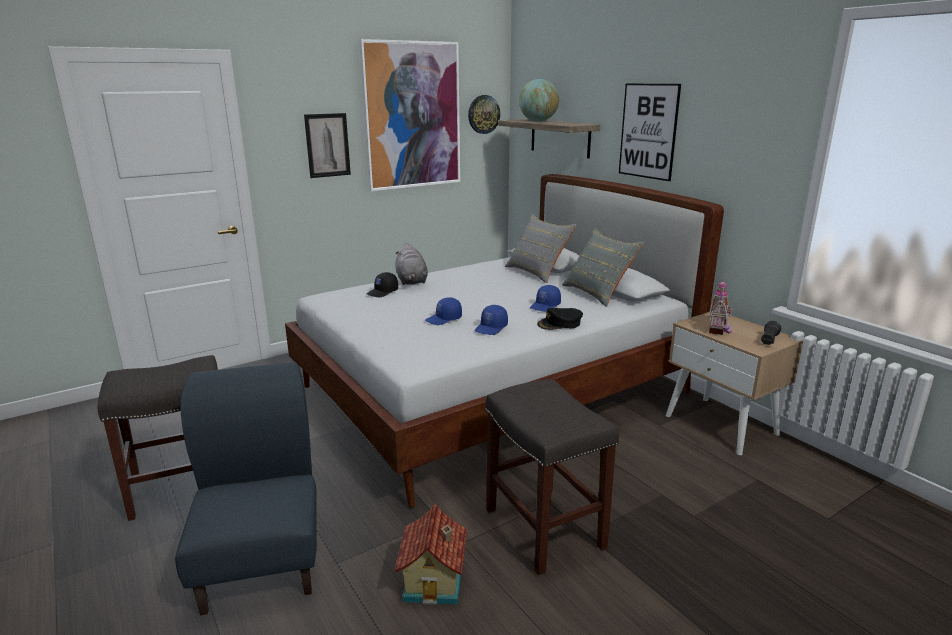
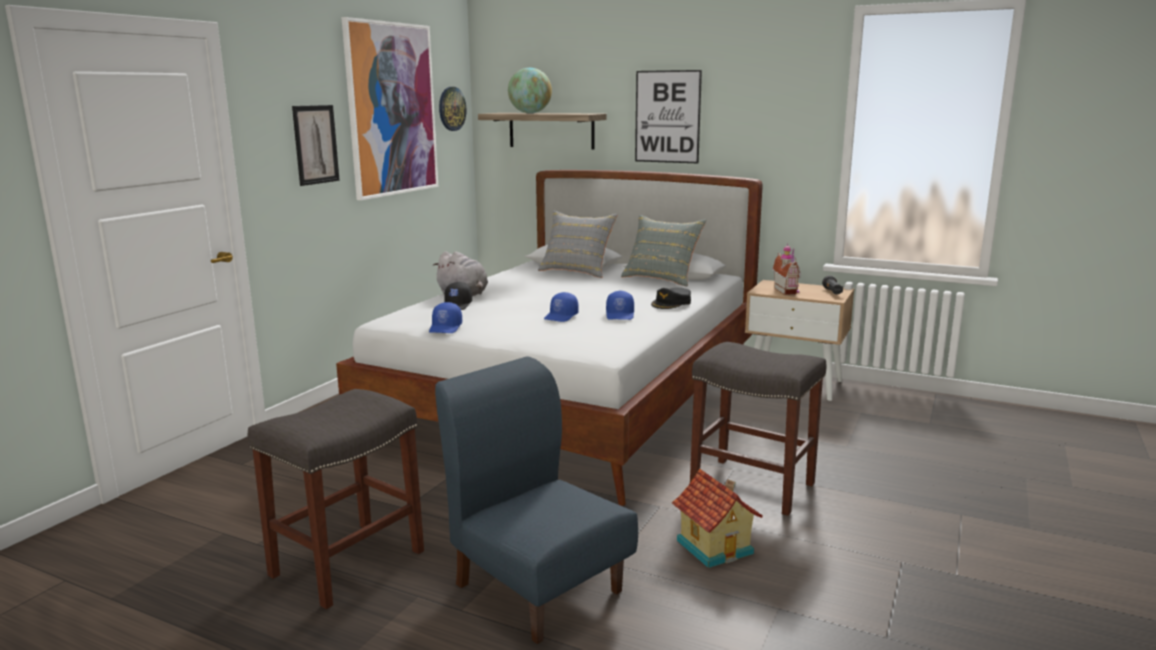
camera: 30 degrees left, 5 degrees down
(545, 306) = (636, 293): blue cap -> blue cap (446, 328)

